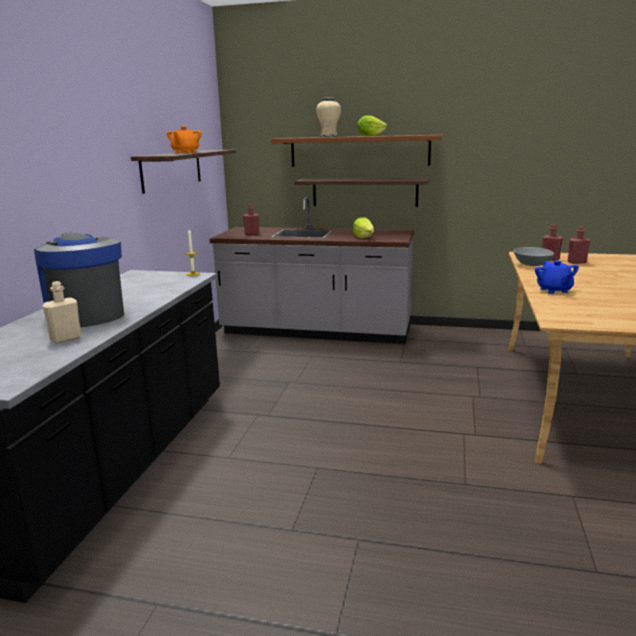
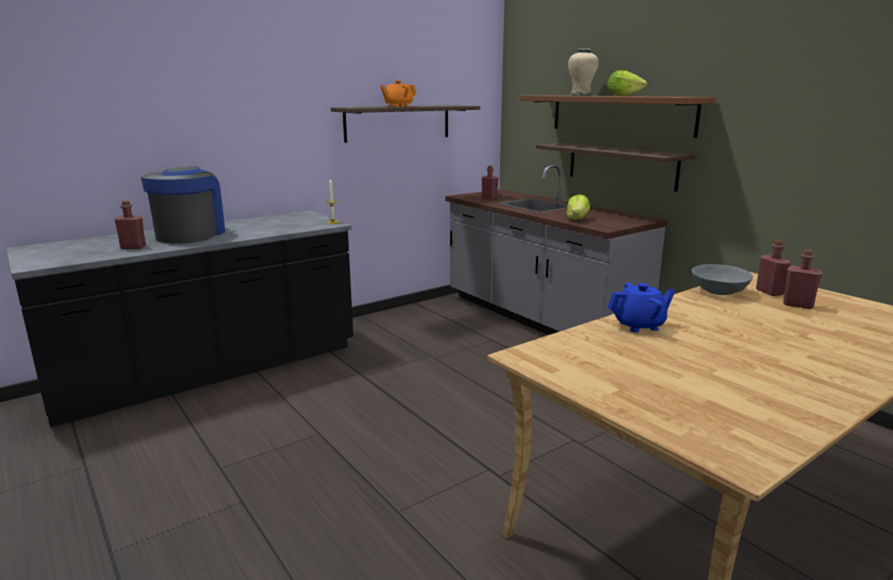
camera: 40 degrees right, 0 degrees up
(66, 339) = (133, 247): beige bottle -> red bottle
(554, 290) = (639, 325): blue teapot -> blue teapot turned 135 degrees counterclockwise

